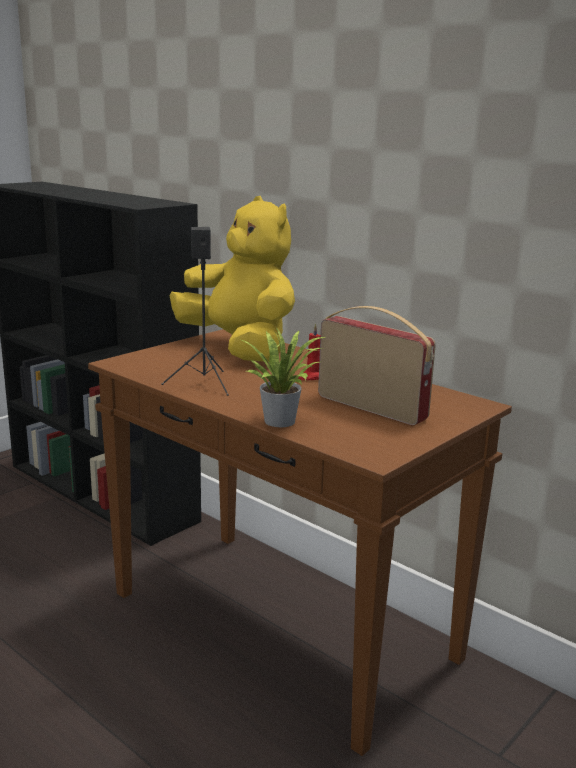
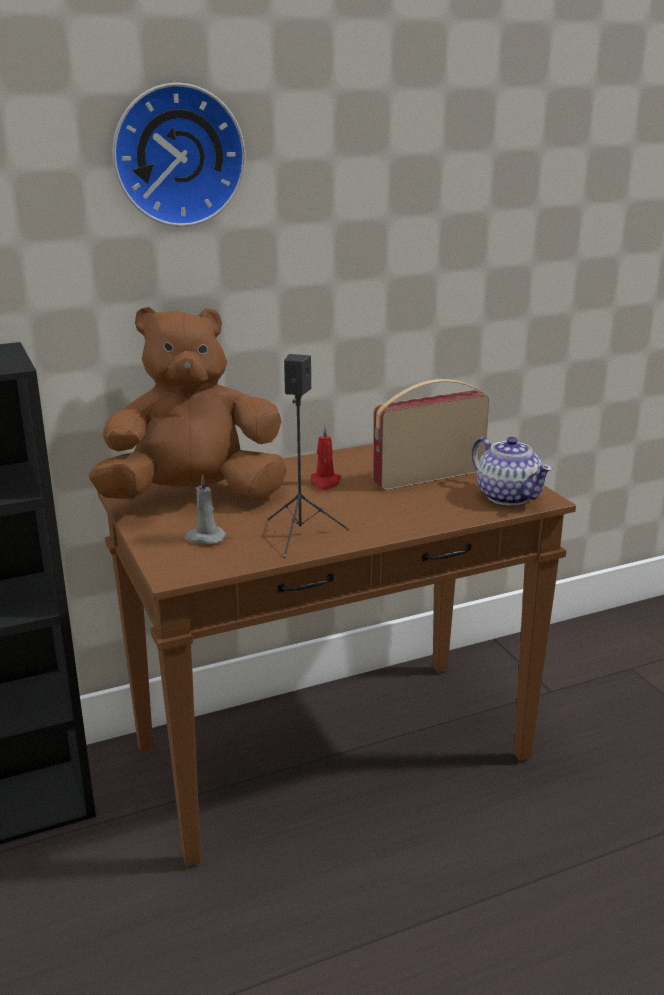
camera: 65 degrees left, 5 degrees up
(176, 361) = (204, 538): none -> grey candle
(240, 348) = (194, 497): yellow plush toy -> brown plush toy
(282, 420) = (436, 517): potted plant -> none
(304, 81) = (177, 155): none -> wall clock
(365, 442) = (508, 496): none -> teapot

